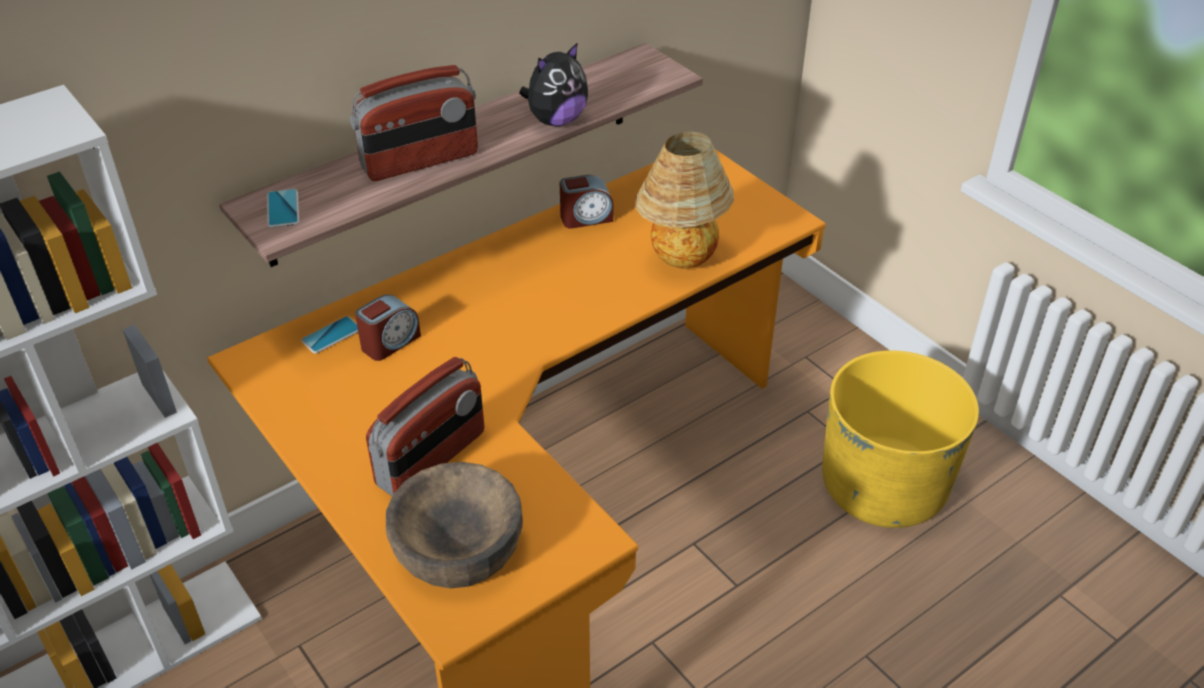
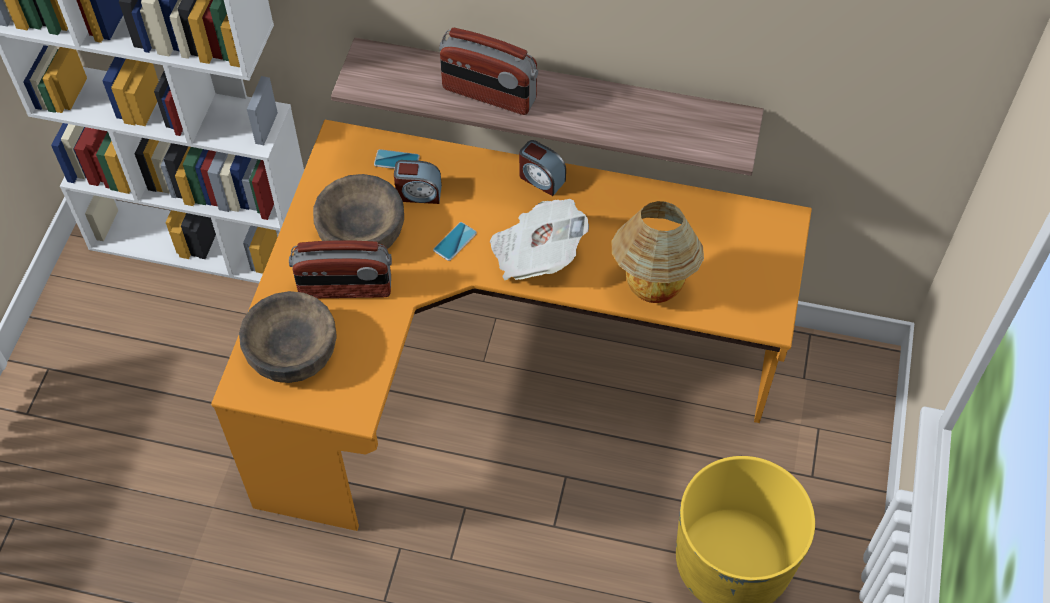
camera: 50 degrees right, 15 degrees up
(283, 209) = (377, 69): phone -> phone (455, 242)
(379, 407) = (361, 232): none -> brown bowl
(556, 120) = (607, 128): plush toy -> none
(559, 307) = (536, 254): none -> newspaper
(586, 218) = (642, 203): alarm clock -> alarm clock (541, 179)

